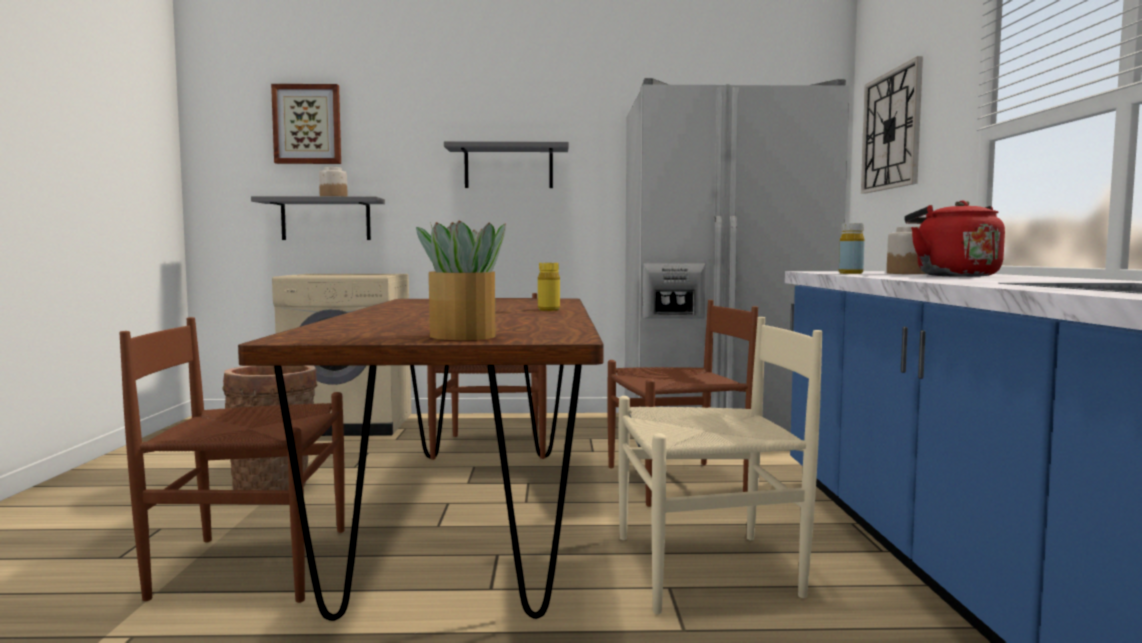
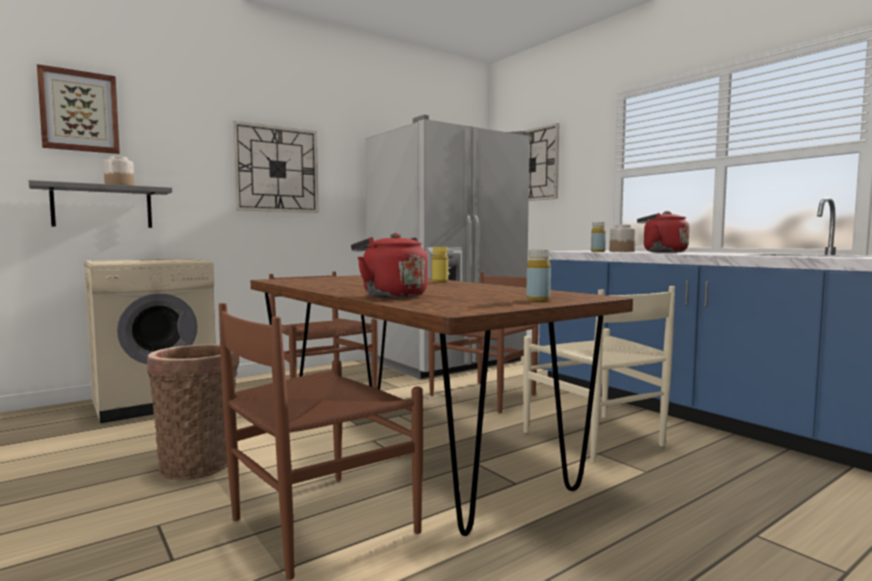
camera: 35 degrees left, 0 degrees up
(368, 321) = (391, 296): none -> red kettle
(463, 336) = (538, 300): potted plant -> yellow bottle
(508, 167) = (277, 169): grey shelf -> wall clock
(709, 569) = (596, 438): beige chair -> beige chair turned 105 degrees clockwise

